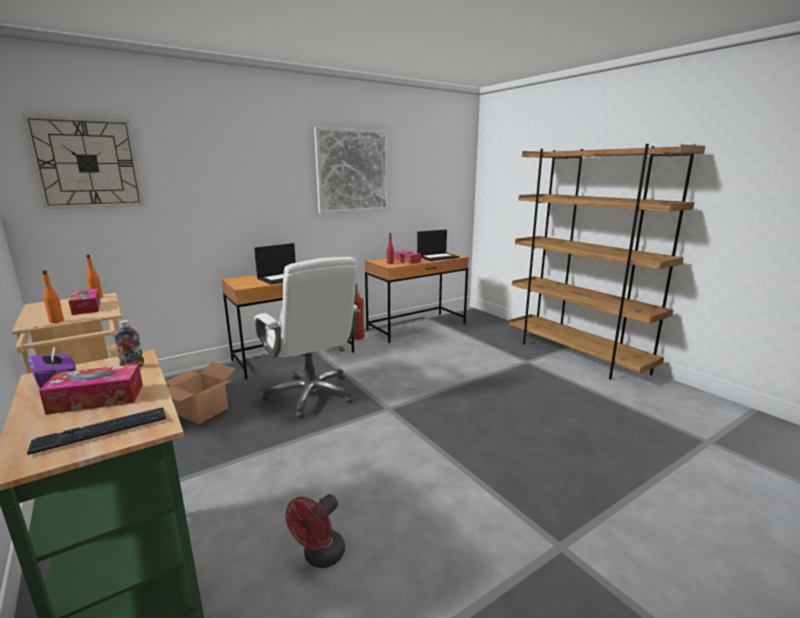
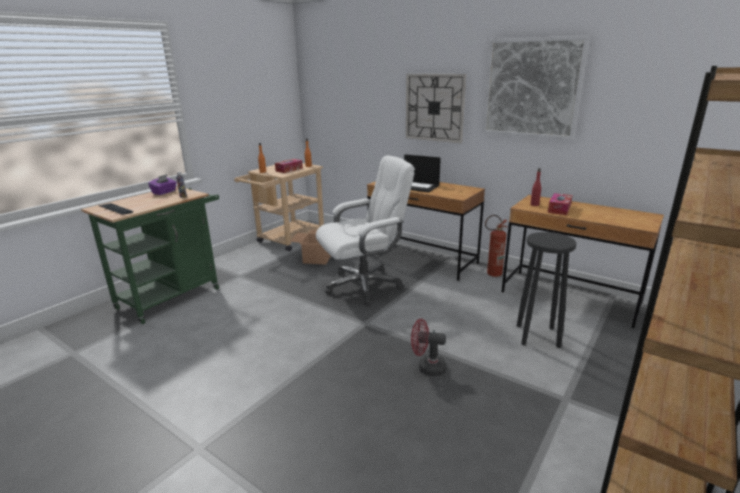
camera: 70 degrees right, 5 degrees up
(87, 163) = (333, 79): wall clock -> wall clock (434, 107)
(97, 399) = (147, 201): tissue box -> none
(311, 394) = (364, 285): white office chair -> white office chair turned 150 degrees counterclockwise
(320, 557) = (187, 340): red fan -> red fan (427, 367)
(438, 257) = (615, 218): laptop -> none
(456, 349) = (537, 336): none -> black stool

